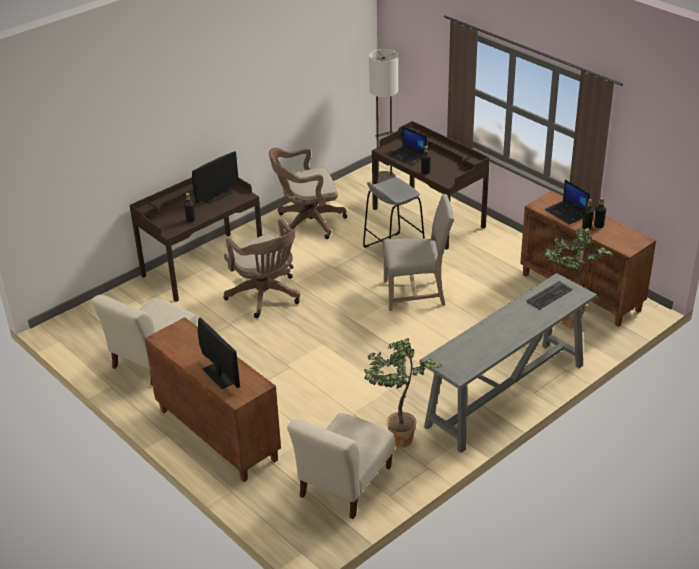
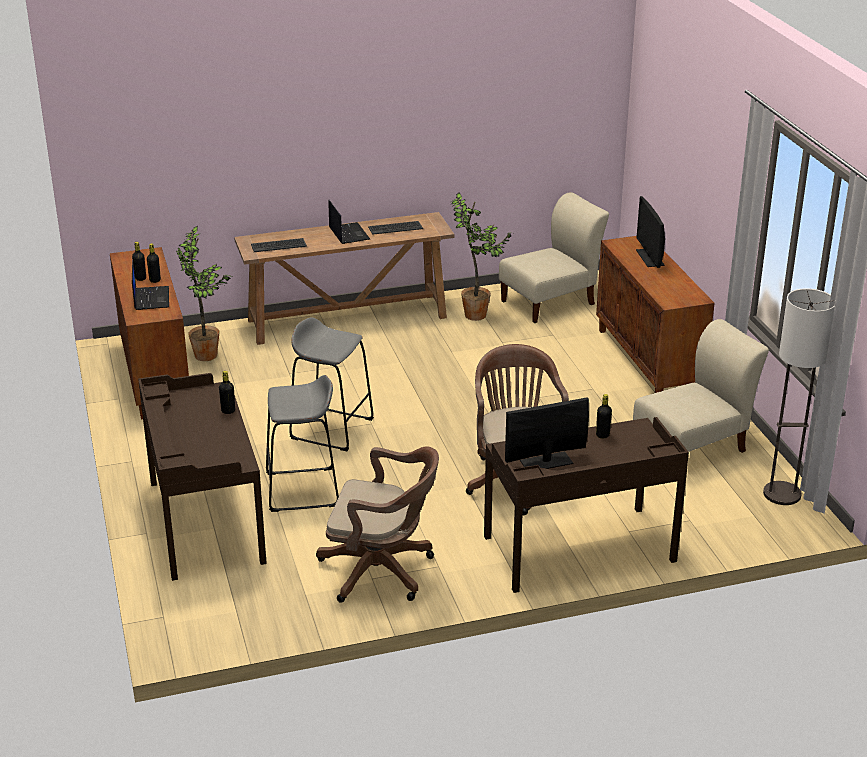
camera: 155 degrees left, 5 degrees down
(384, 178) = (190, 616): floor lamp -> floor lamp (781, 494)
(408, 156) = (221, 443): laptop -> laptop (348, 233)
(416, 293) = (331, 428): beige chair -> grey stool
(477, 349) = (395, 228): none -> keyboard
(505, 396) = (348, 319): grey console table -> brown console table

